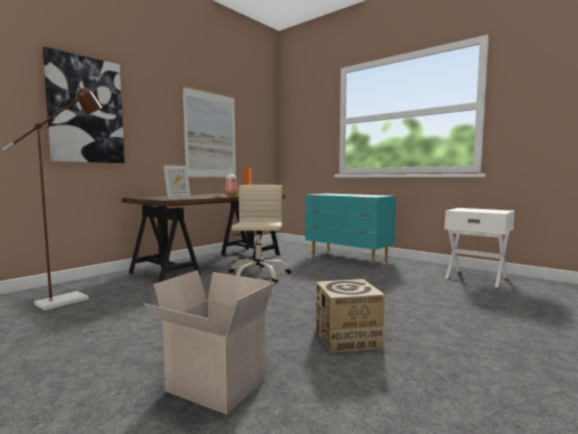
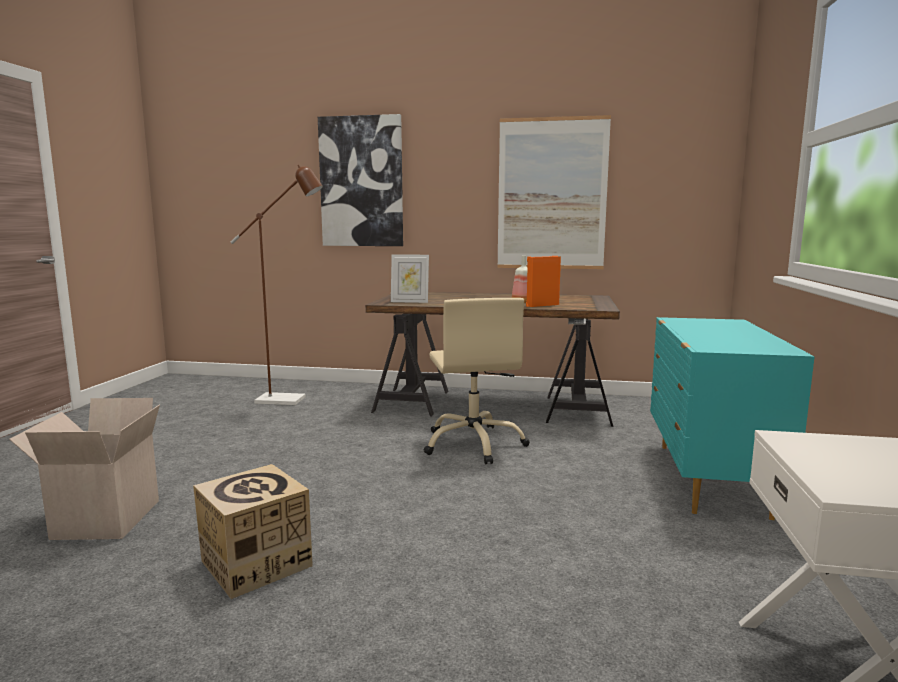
camera: 60 degrees right, 5 degrees up
(258, 275) = (474, 444): beige office chair -> beige office chair turned 105 degrees clockwise

